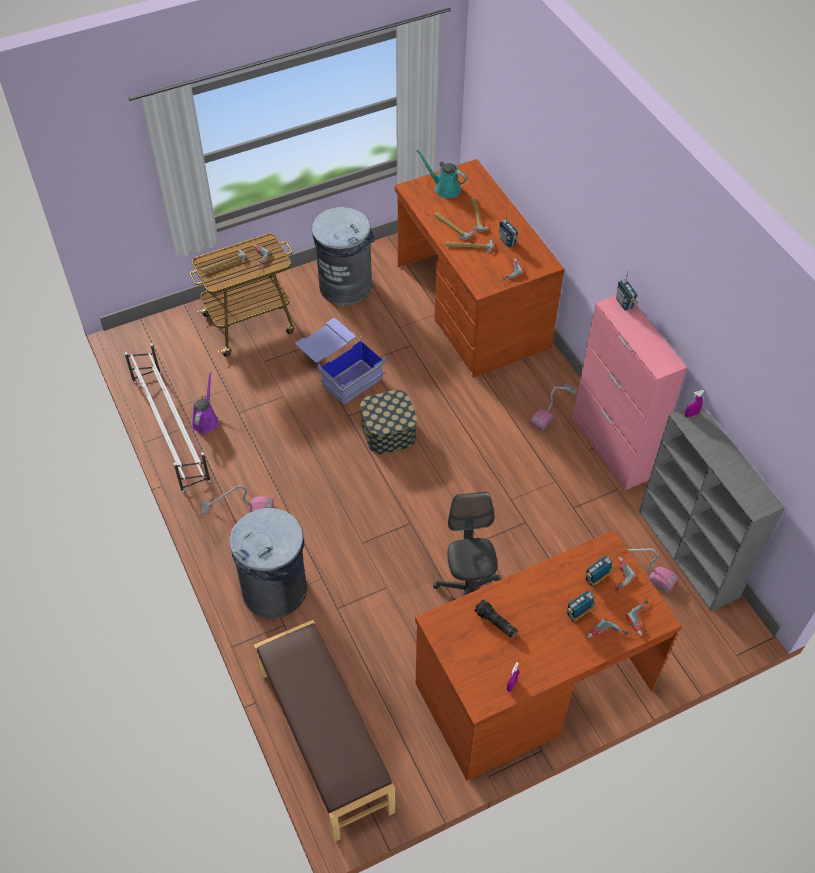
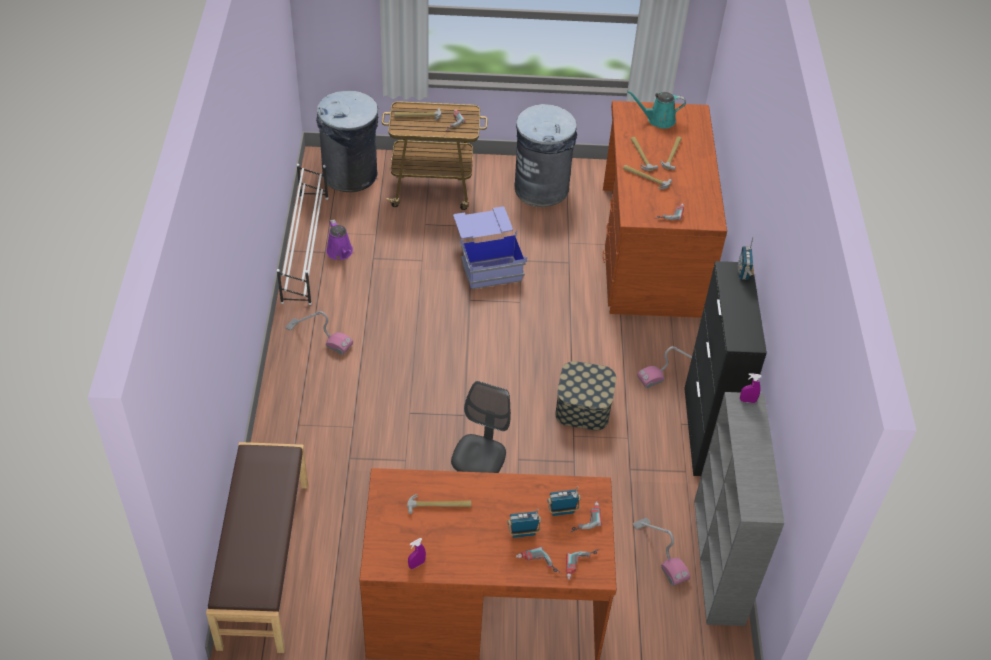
camera: 25 degrees right, 5 degrees down
(206, 420) = (340, 252): purple watering can -> purple watering can turned 120 degrees clockwise
(275, 590) = (306, 418): grey trash can -> grey trash can (350, 175)
(388, 432) = (497, 328): storage box -> storage box (583, 407)
(445, 188) = (658, 120): turquoise watering can -> turquoise watering can turned 60 degrees counterclockwise
(495, 623) = (439, 505): flashlight -> hammer
(507, 241) = (686, 187): radio -> none
(611, 448) = (705, 432): pink cabinet -> black cabinet

